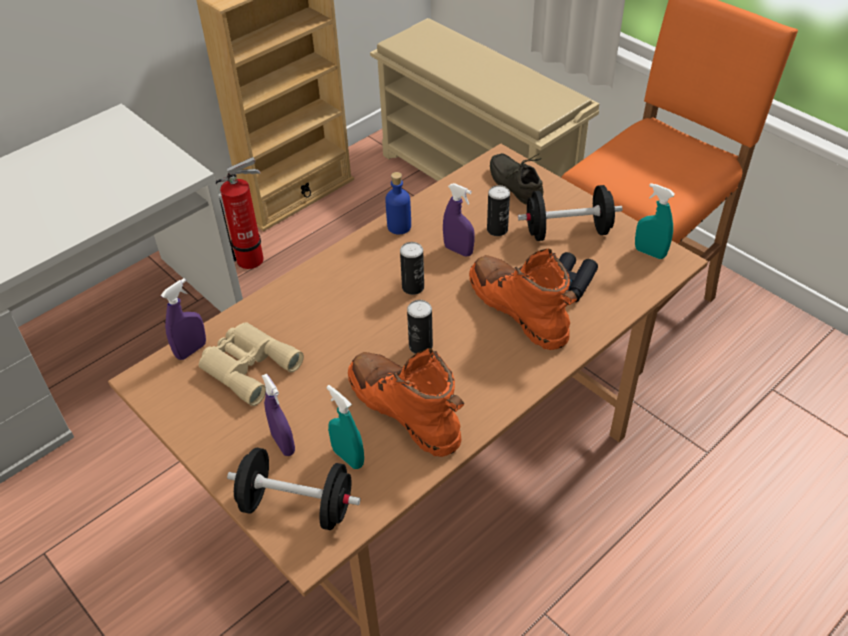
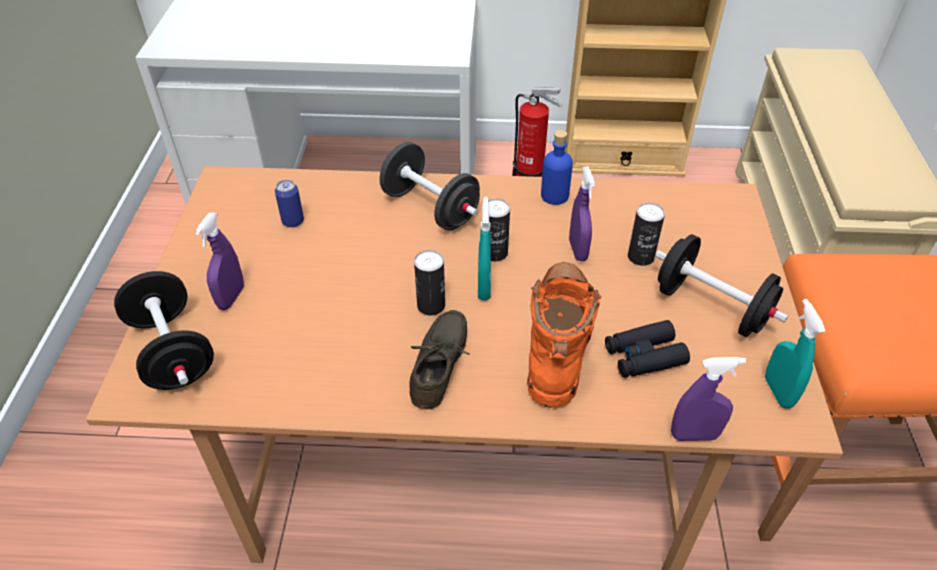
camera: 45 degrees right, 0 degrees up
(191, 350) = (276, 183): purple spray bottle -> purple spray bottle (694, 435)
(248, 365) = (293, 221): beige binoculars -> can
(331, 289) = (430, 208): none -> black dumbbell
(348, 457) = (254, 347): turquoise spray bottle -> turquoise spray bottle (484, 287)
(405, 410) = (344, 347): orange boot -> none
(517, 184) = (719, 230): grey shoe -> grey shoe (443, 365)

